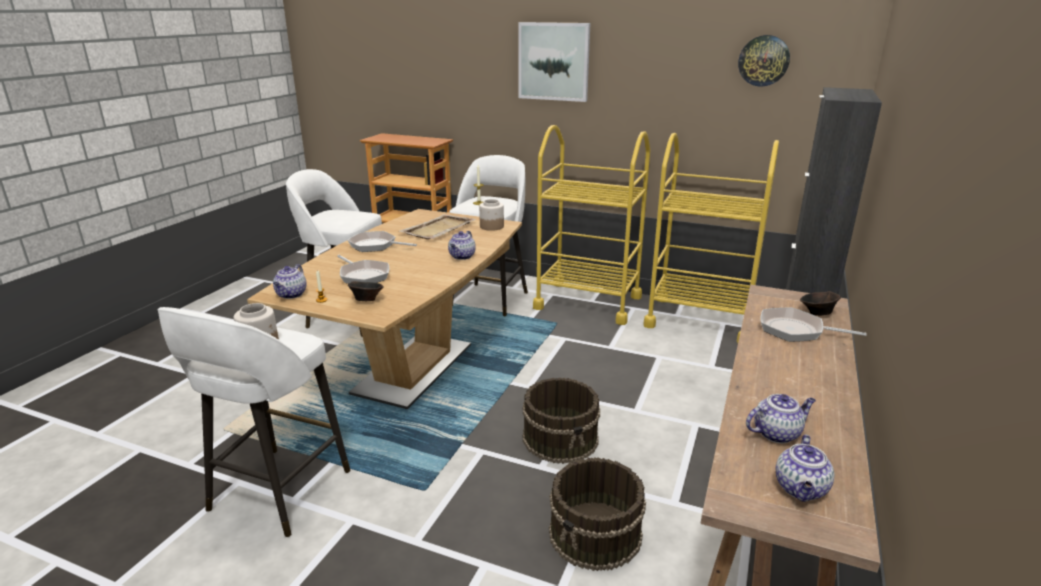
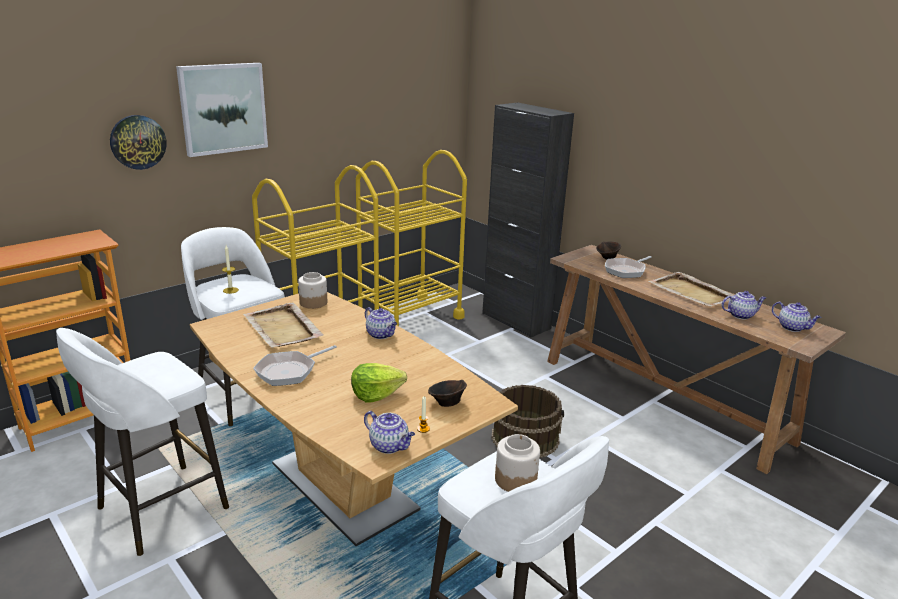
camera: 65 degrees left, 0 degrees up
(363, 275) = (376, 394): frying pan -> lettuce
(596, 534) = (641, 460): brown bucket -> none
(763, 60) = (404, 86): wall clock -> wall clock (138, 142)
(777, 433) = (741, 315): teapot -> teapot turned 75 degrees clockwise
(800, 385) = (692, 292): none -> beige tray

